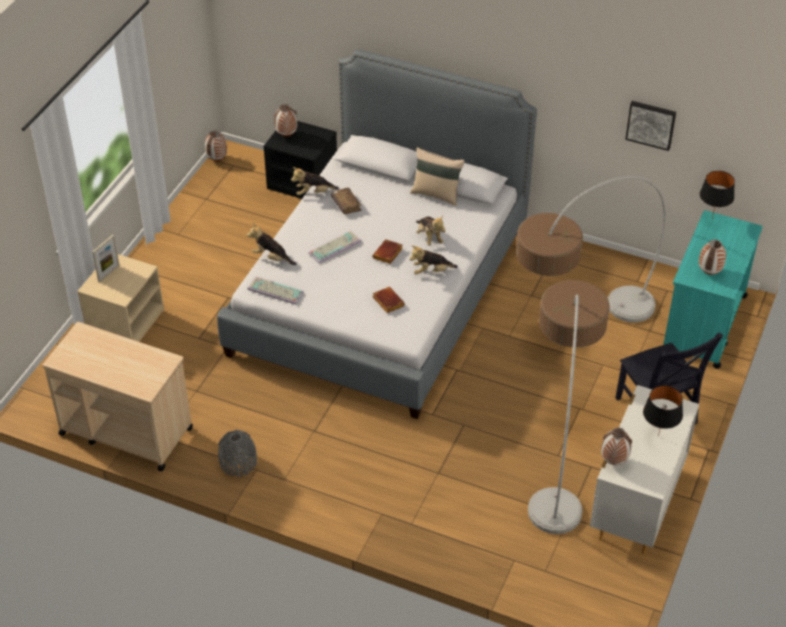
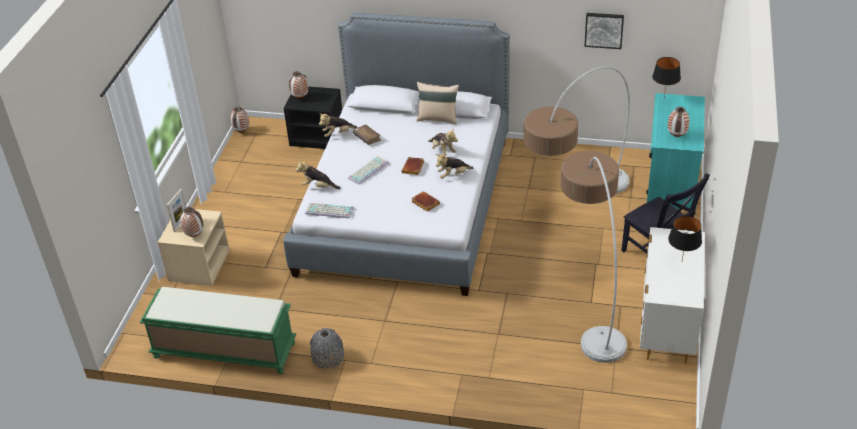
camera: 10 degrees left, 5 degrees down
(125, 431) = (223, 350): beige cart -> green bench
(613, 462) = (653, 287): vase -> vase (194, 235)

